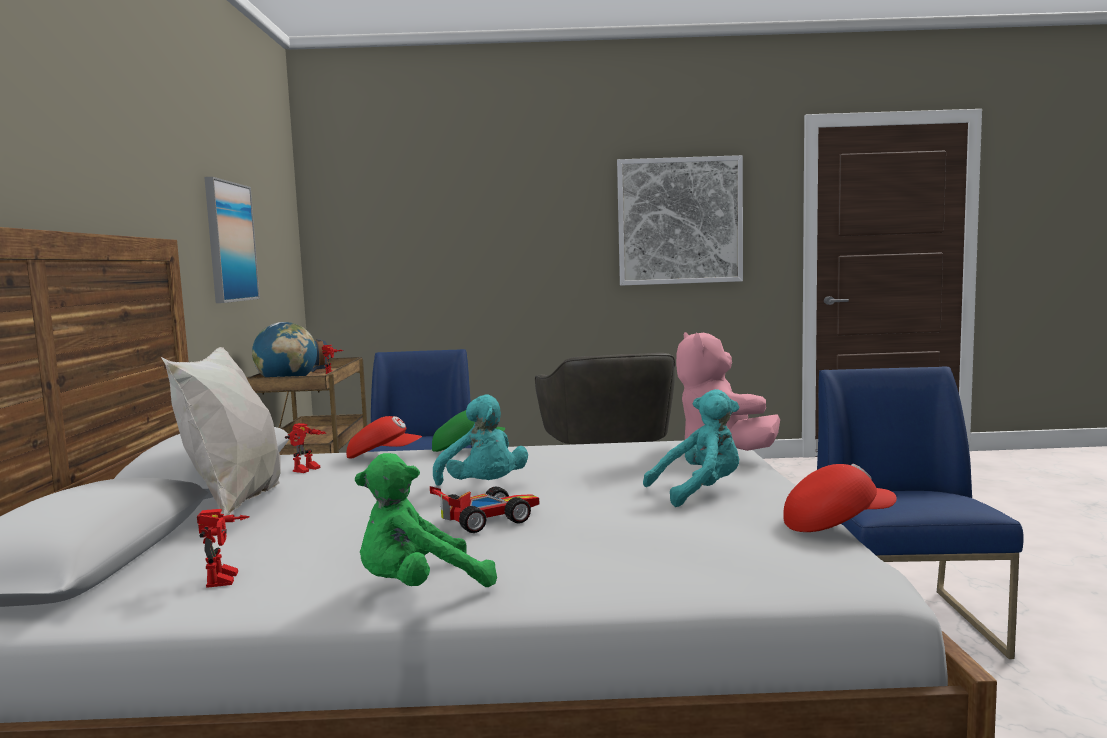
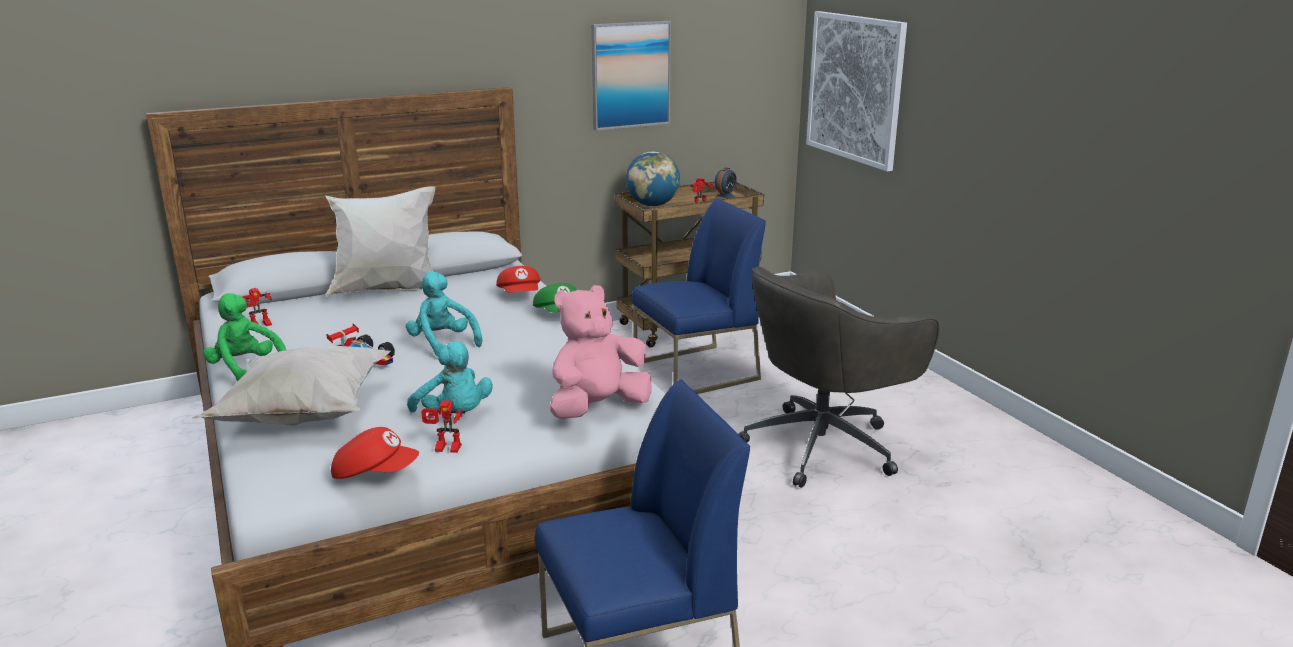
camera: 65 degrees right, 15 degrees up
(307, 470) = (472, 285): toy robot -> toy robot (445, 449)
(483, 488) = (442, 344): turquoise plush toy -> turquoise plush toy turned 105 degrees clockwise
(651, 552) = (303, 416): none -> white pillow
(679, 221) = (1141, 113): picture -> picture (855, 88)
(836, 523) = (375, 472): red cap -> red cap turned 45 degrees counterclockwise

